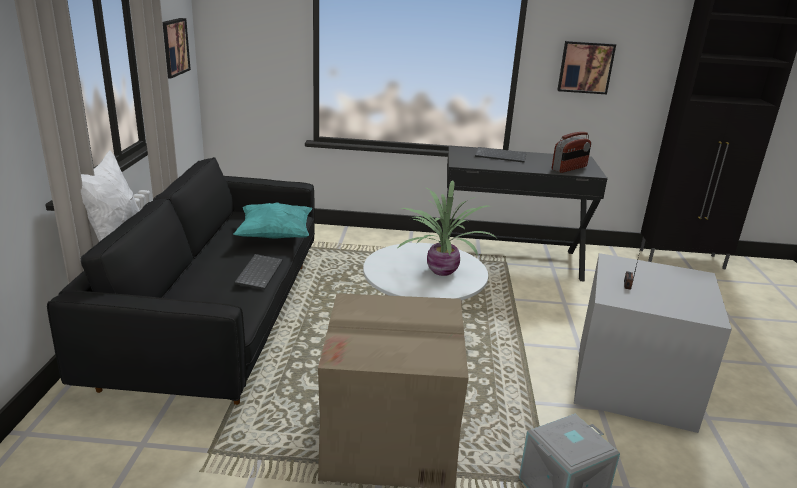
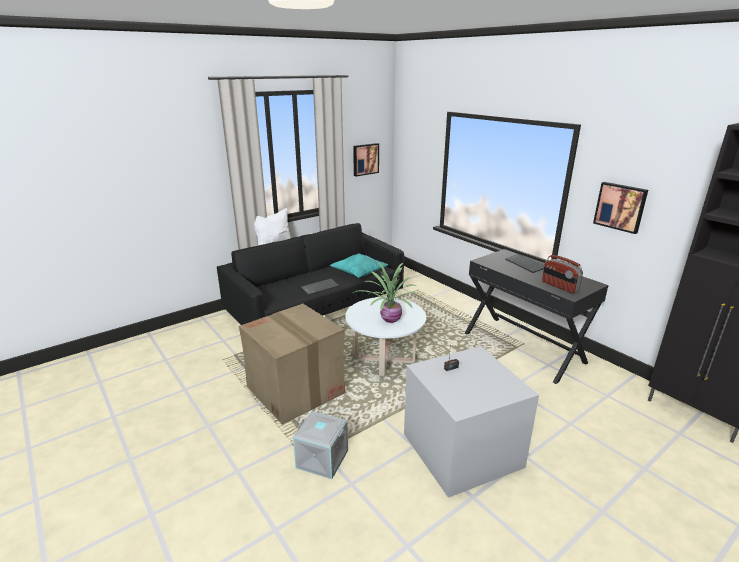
camera: 50 degrees right, 0 degrees up
(569, 168) = (559, 286): radio -> radio turned 45 degrees clockwise

